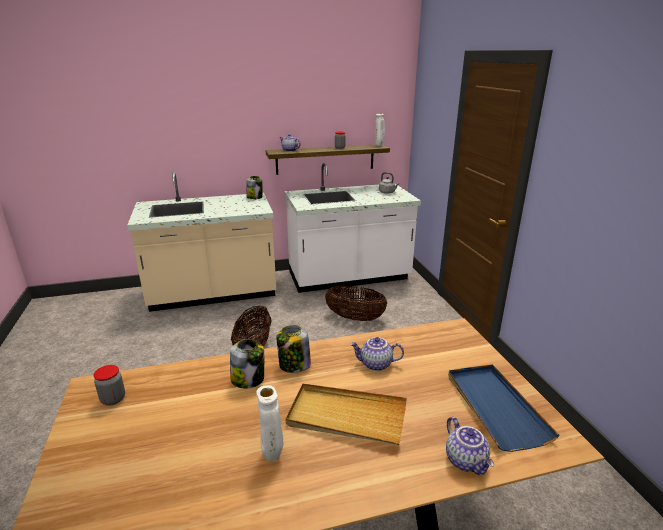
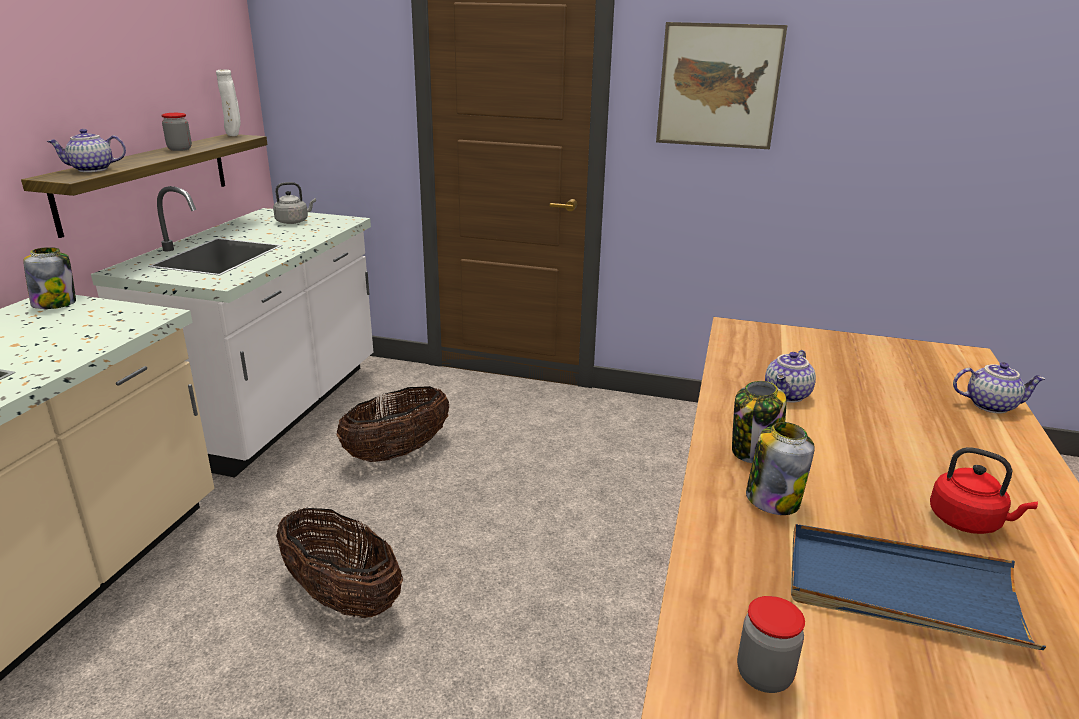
camera: 60 degrees left, 0 degrees up
(272, 455) = (968, 522): white vase -> red kettle
(346, 417) = (897, 447): beige tray -> none
(495, 407) = (903, 362): blue tray -> blue tray (901, 591)
(590, 162) = (718, 86): none -> picture

